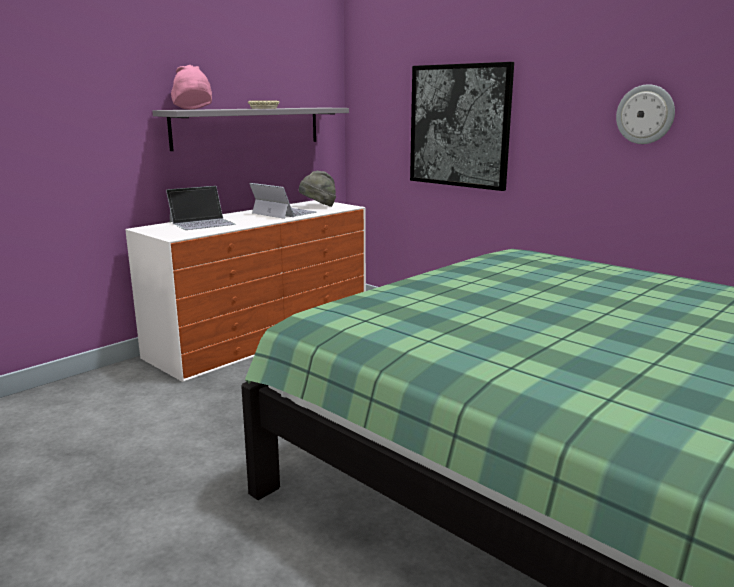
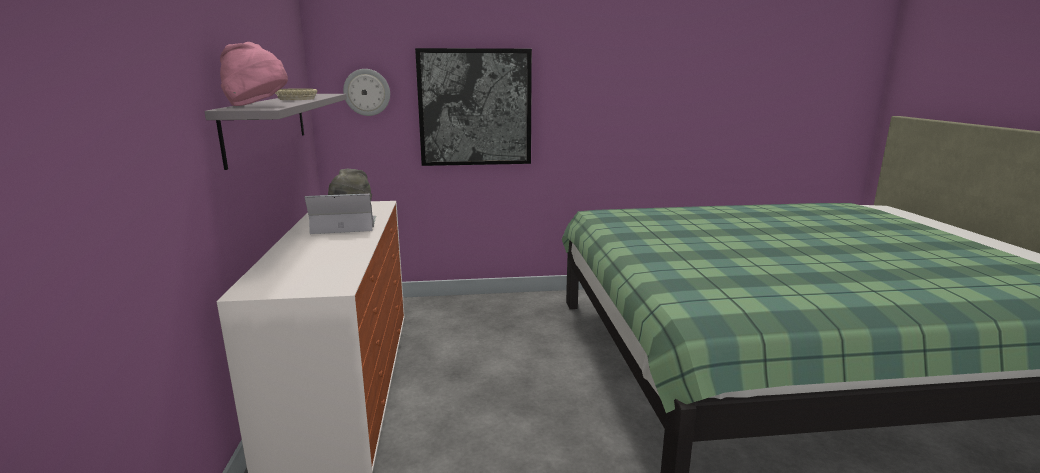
camera: 50 degrees left, 0 degrees up
(202, 223) = (299, 261): laptop -> none
(645, 114) = (645, 92): wall clock -> wall clock (367, 92)

